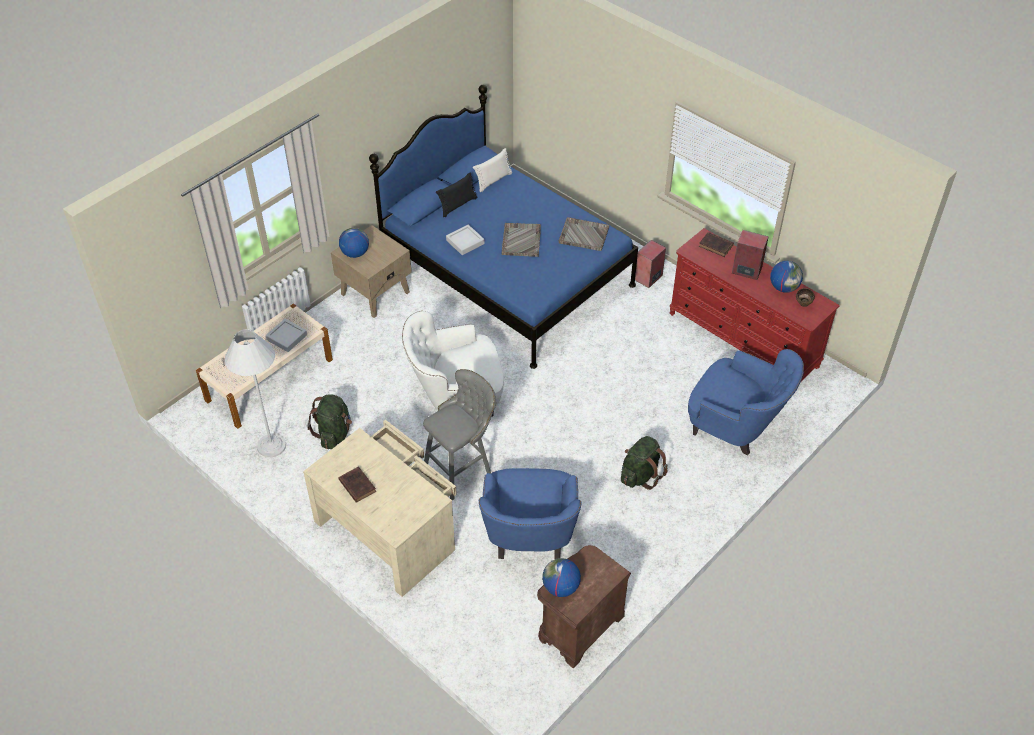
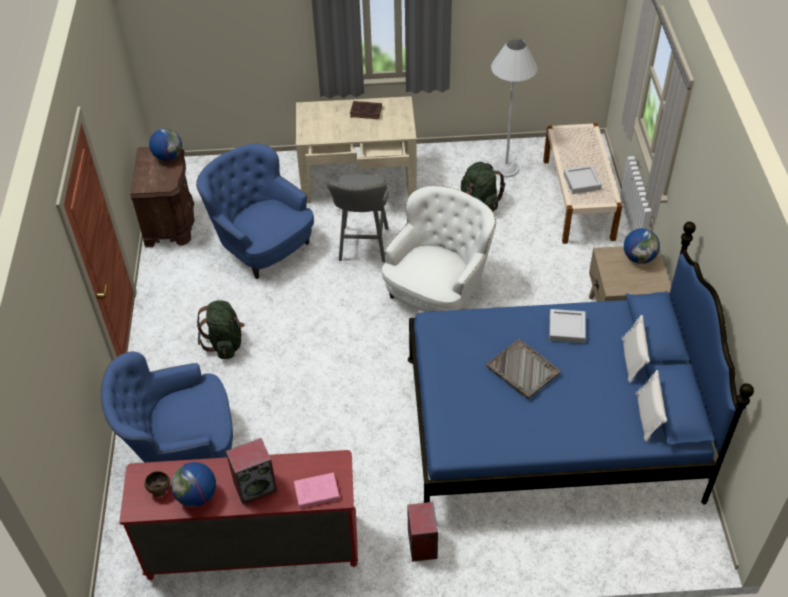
camera: 135 degrees right, 0 degrees up
(457, 205) = (632, 360): black pillow -> white pillow
(583, 235) = (479, 427): grey tray -> none
(716, 246) = (315, 492): brown book -> pink book

